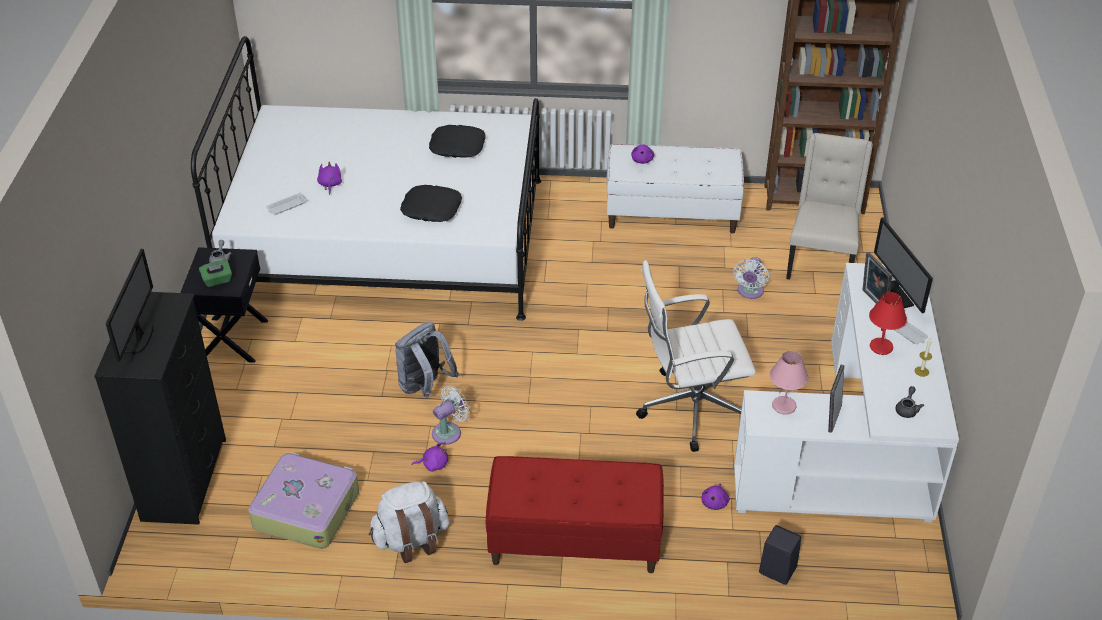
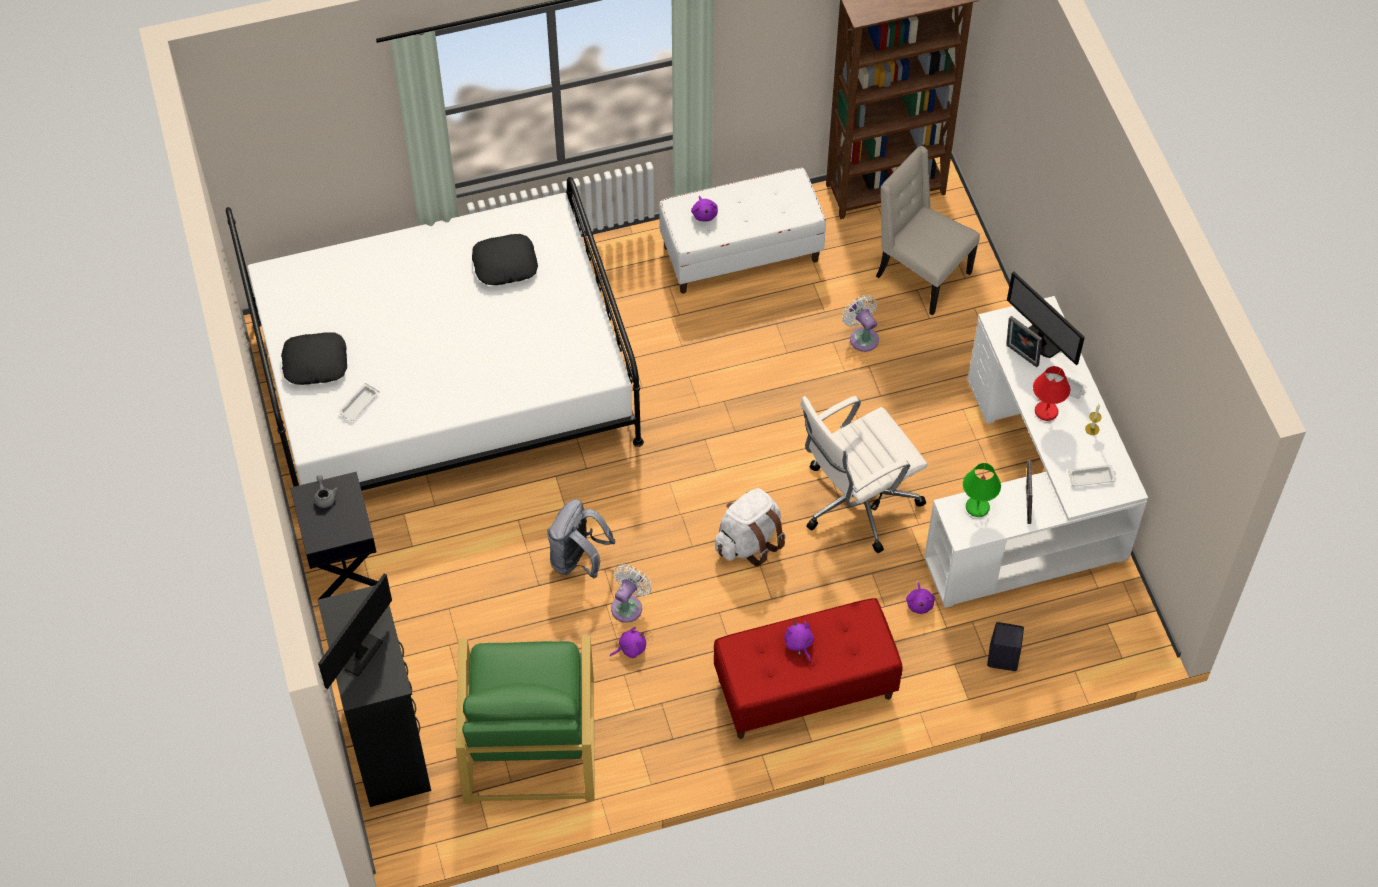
camera: 20 degrees left, 15 degrees up
(139, 338) = (361, 654): monitor -> monitor turned 135 degrees counterclockwise
(217, 280) = (337, 524): green tissue box -> none
(306, 509) = (529, 739): suitcase -> green armchair
(330, 185) = (390, 360): purple plush toy -> purple plush toy (799, 644)
(411, 540) = (649, 739): white backpack -> white backpack (748, 542)
(431, 209) = (519, 361): black pillow -> black pillow (315, 362)
(749, 292) = (862, 337): white fan -> white fan turned 150 degrees clockwise
(783, 406) = (977, 508): pink table lamp -> green table lamp
(820, 262) = (920, 275): beige chair -> beige chair turned 45 degrees counterclockwise
(907, 409) = (1092, 477): grey teapot -> white tray

